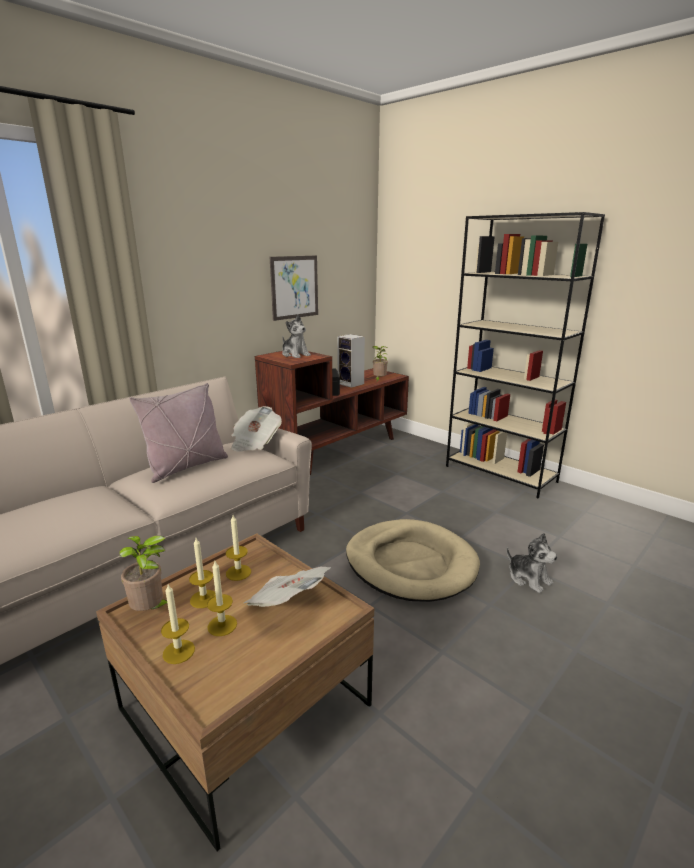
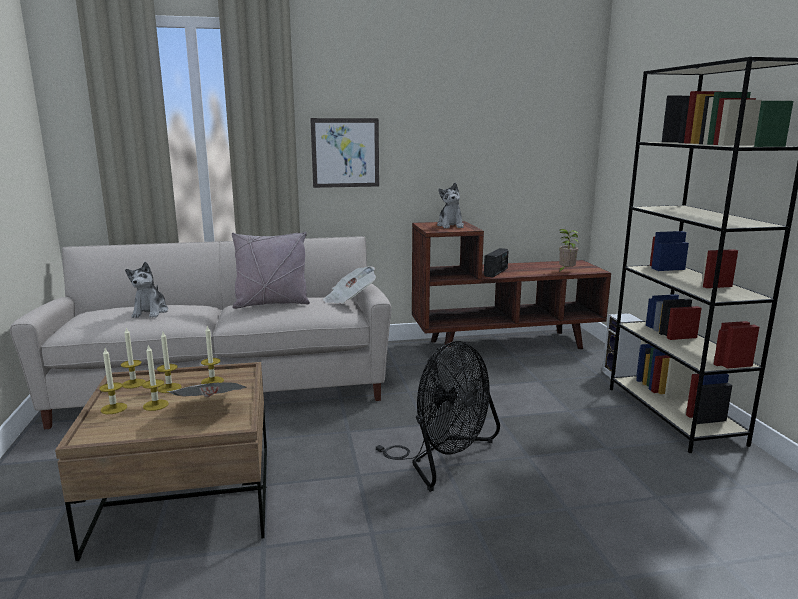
camera: 35 degrees right, 5 degrees down
(151, 611) = (133, 383): potted plant -> candle
(294, 287) = (472, 155): picture -> picture (345, 153)
(352, 384) = (527, 270): speaker -> speaker (620, 376)
(410, 563) = (441, 458): beige dog bed -> black fan
(529, 578) = (551, 518): plush toy -> plush toy (150, 312)

